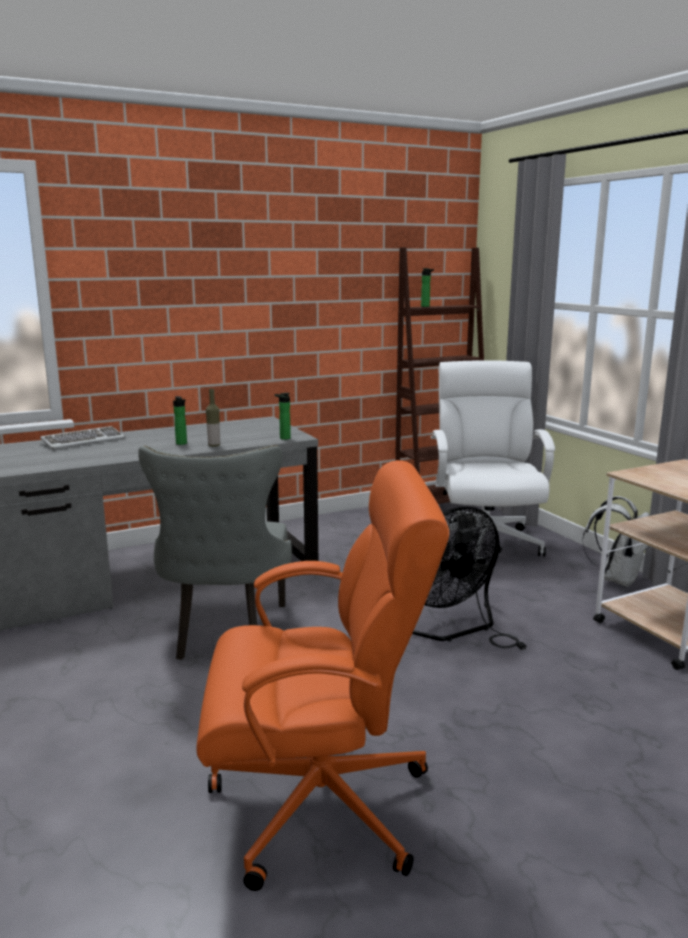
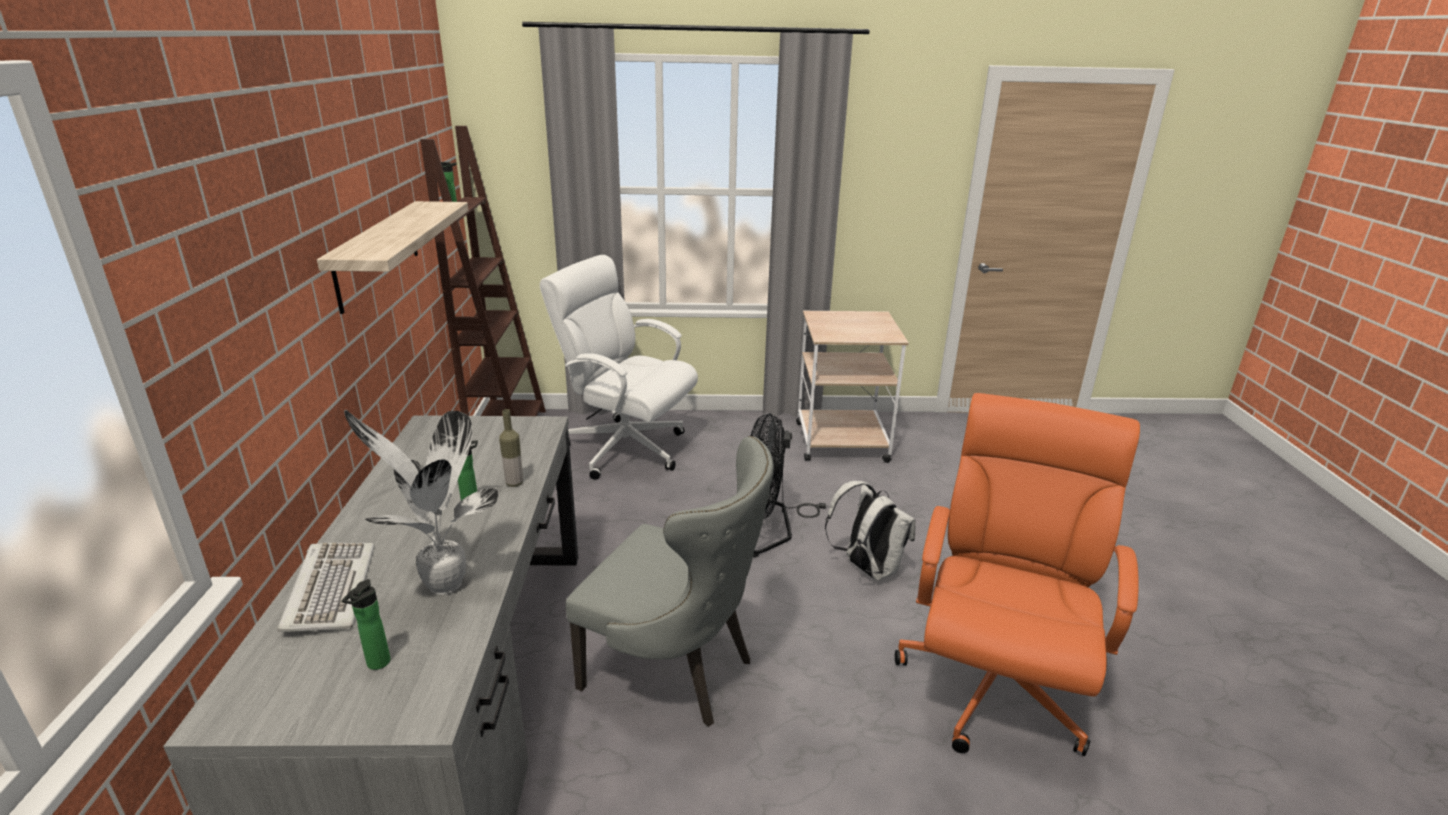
camera: 65 degrees left, 10 degrees up
(97, 454) = (441, 585): none -> potted plant
(283, 438) = (539, 434): bottle -> bottle (376, 664)
(306, 310) = (377, 253): none -> shelf
(617, 579) = (748, 423): white backpack -> white backpack (867, 568)

